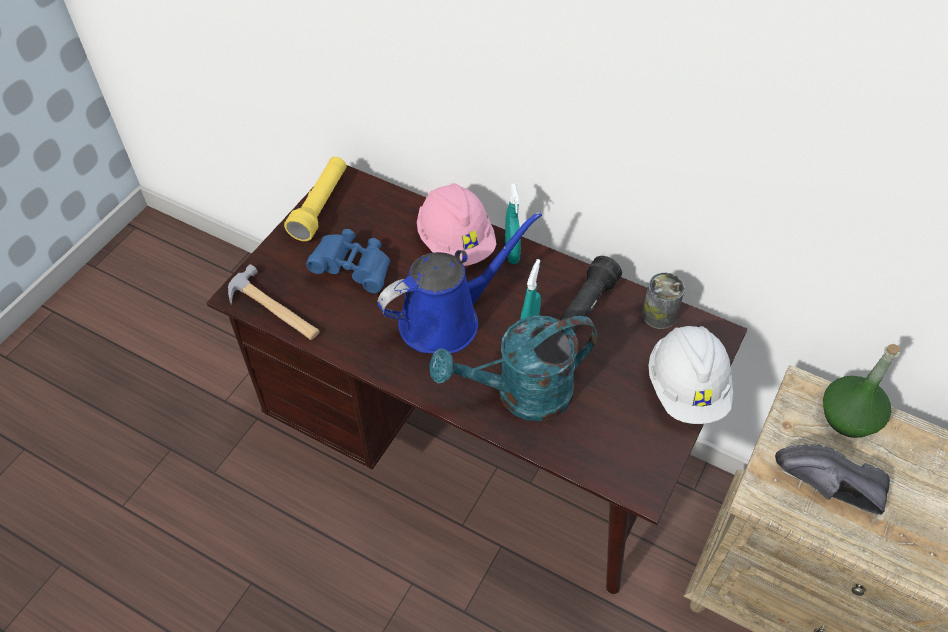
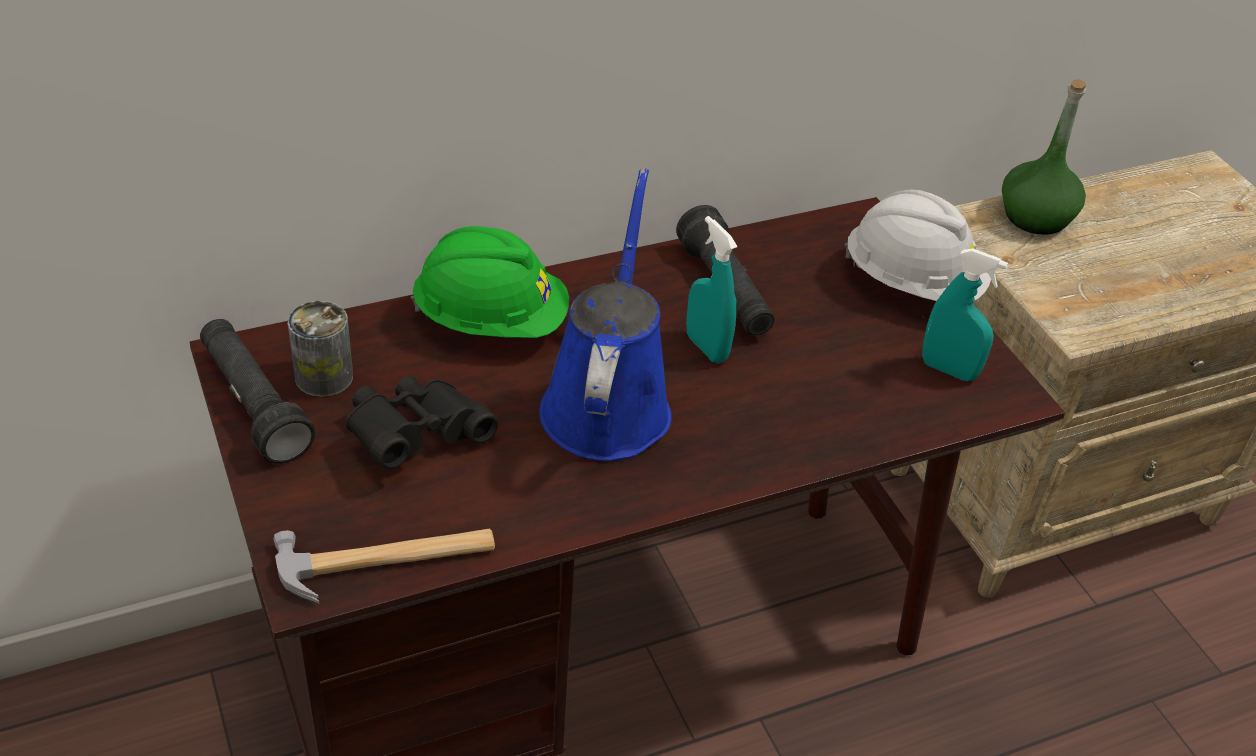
camera: 55 degrees left, 10 degrees down
(320, 206) = (254, 404): yellow flashlight -> black flashlight
(354, 269) = (416, 437): blue binoculars -> black binoculars
(456, 242) = (491, 321): pink hard hat -> green hard hat
(512, 252) = (568, 287): turquoise spray bottle -> turquoise spray bottle (948, 370)
(521, 395) = (793, 410): turquoise watering can -> none
(659, 315) = (793, 240): can -> can (324, 377)
(827, 490) = (1108, 285): black shoe -> none

